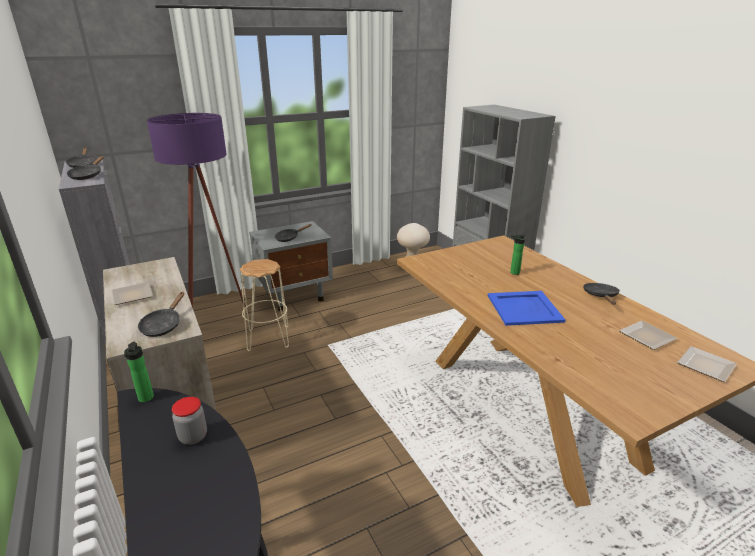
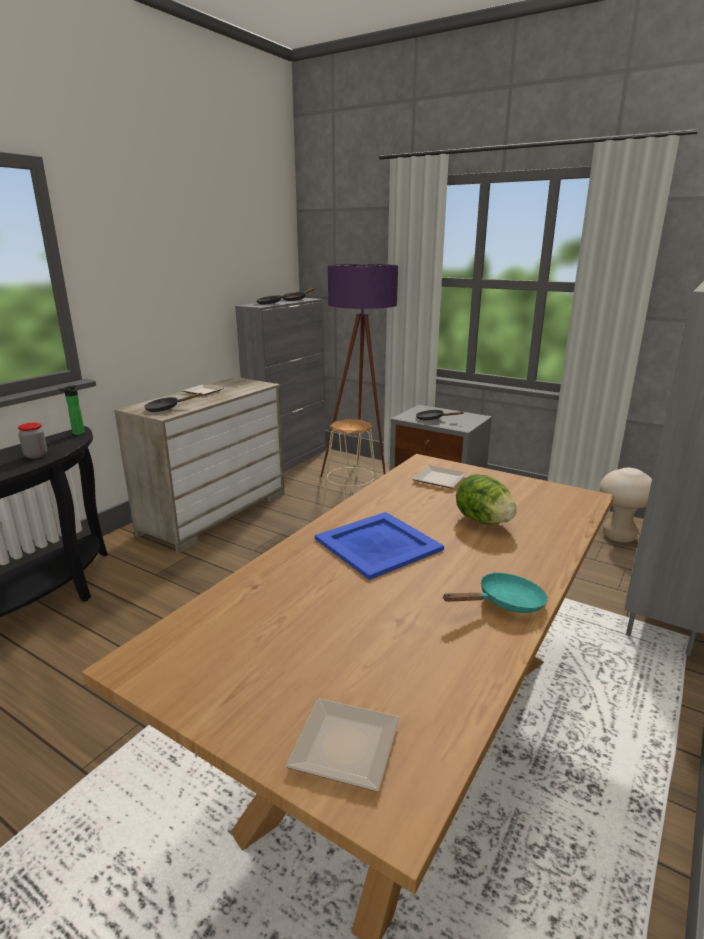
camera: 60 degrees right, 5 degrees down
(513, 273) = (483, 521): bottle -> lettuce
(601, 296) = (505, 603): black frying pan -> turquoise frying pan
(648, 337) = (398, 667): plate -> plate (440, 480)

